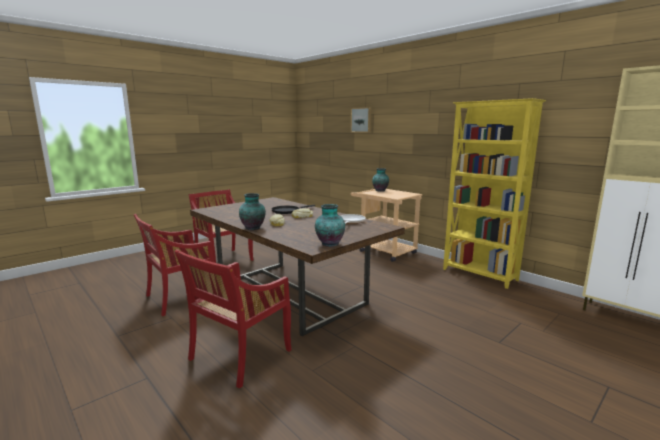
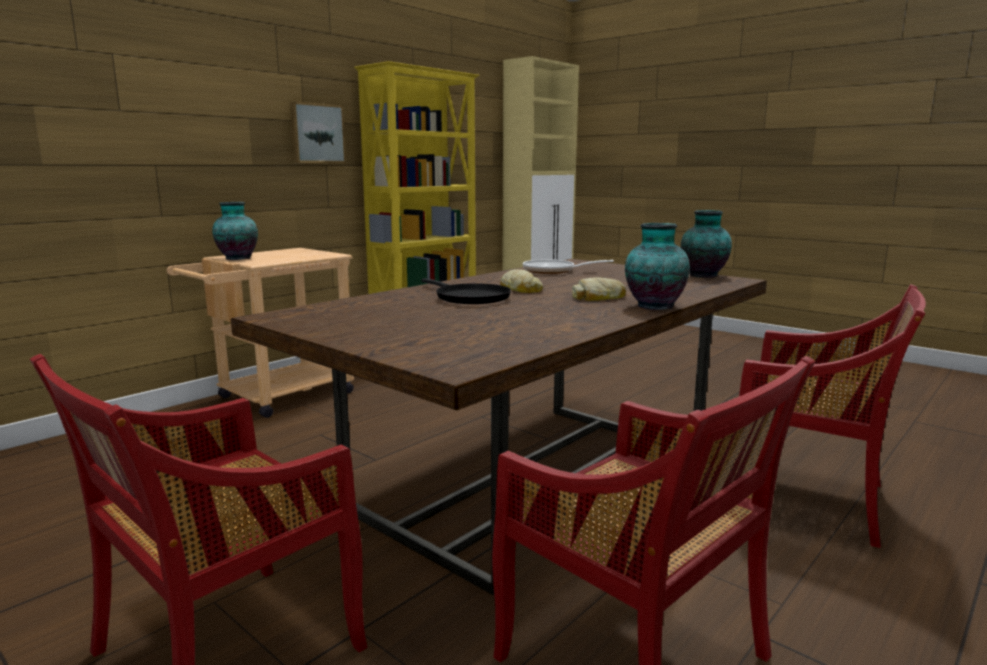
camera: 95 degrees left, 0 degrees up
(361, 120) = (67, 66): picture -> picture (317, 133)

